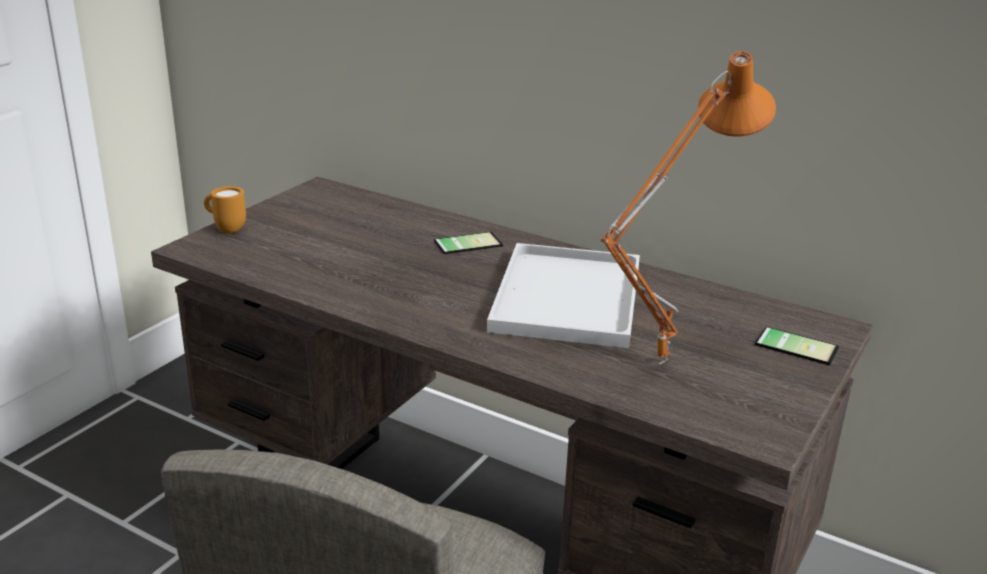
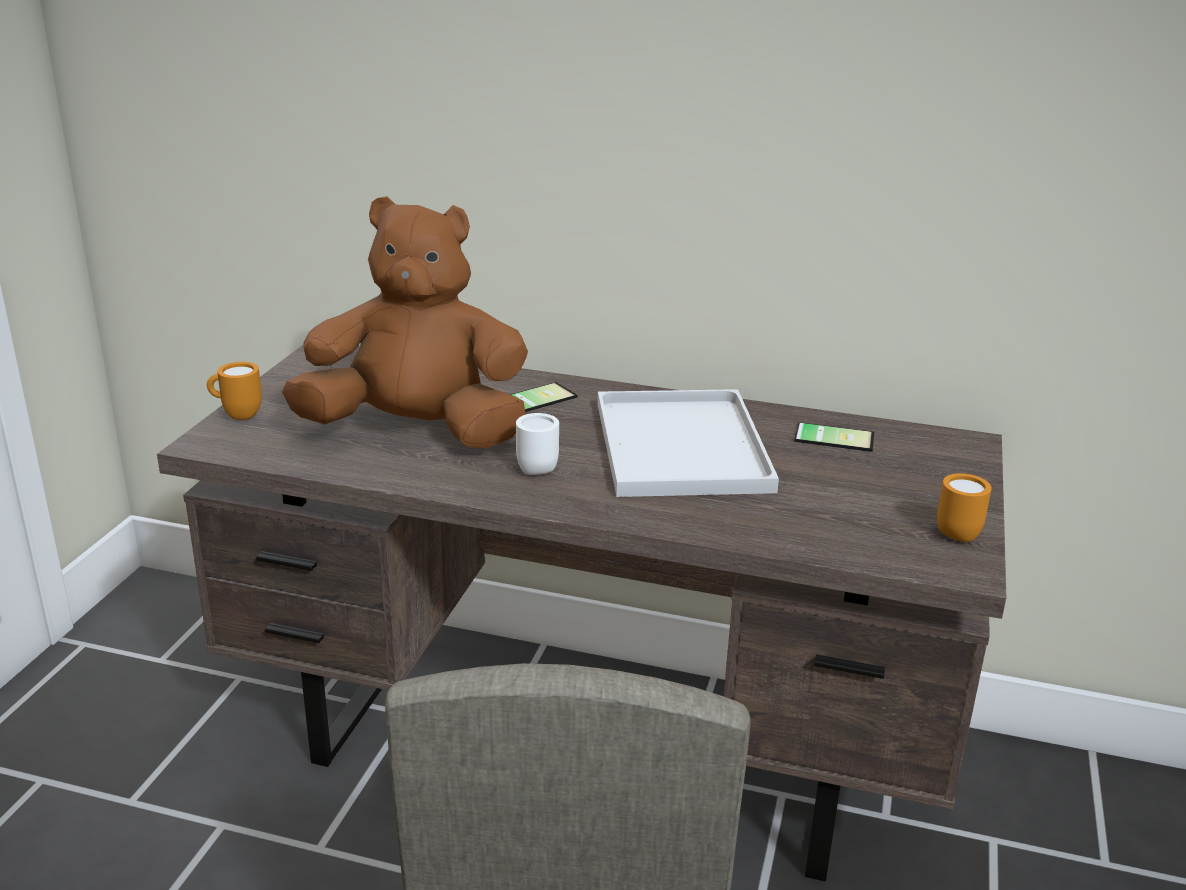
camera: 15 degrees left, 0 degrees up
(356, 258) = (417, 432): none -> brown plush toy
(433, 299) = (535, 467): none -> white mug
(658, 360) = (814, 502): orange table lamp -> none
(779, 406) = (960, 533): none -> orange mug
(797, 344) = (942, 465): phone -> phone (834, 436)

